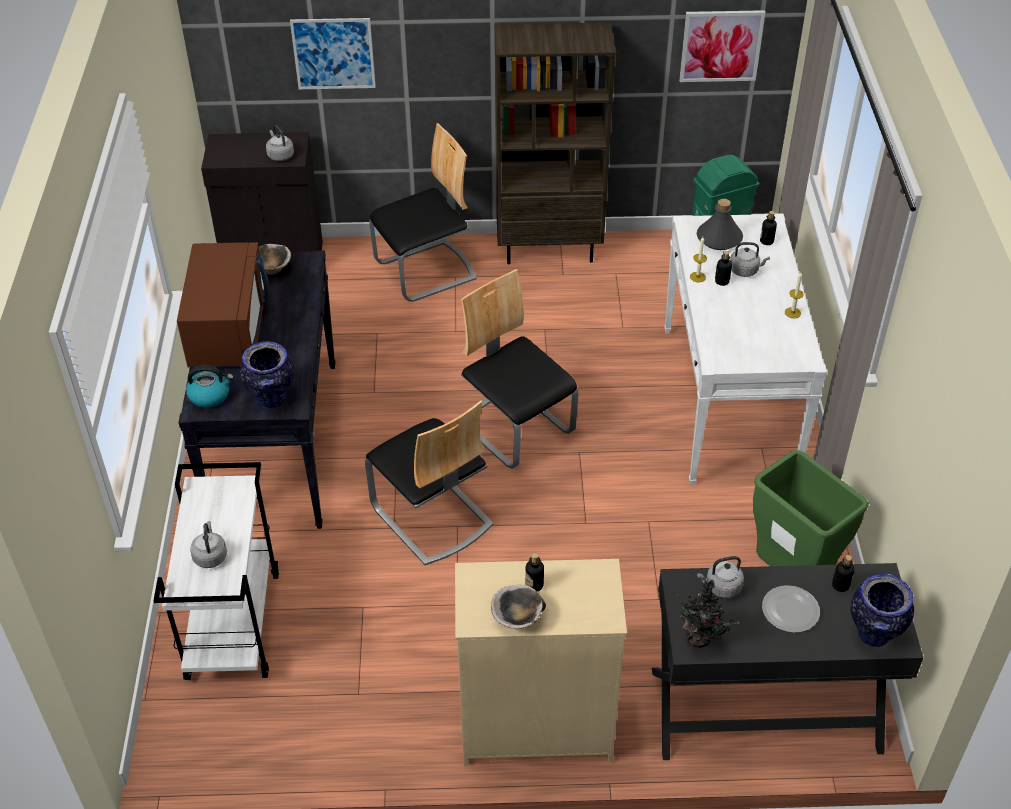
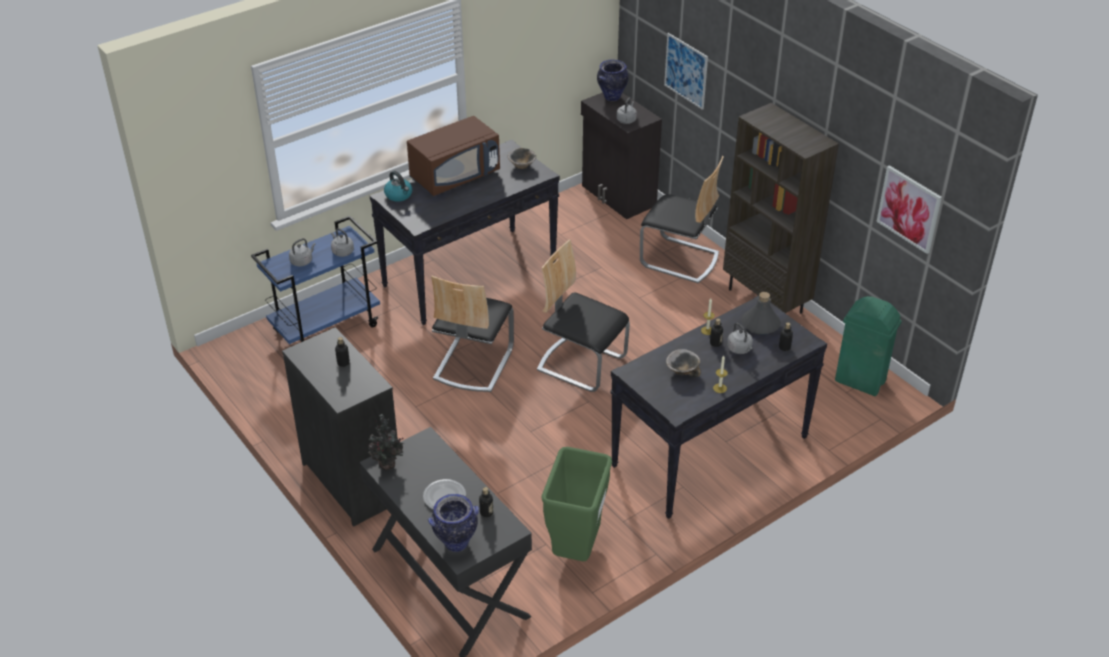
camera: 55 degrees right, 5 degrees down
(232, 624) = (326, 328): white cart -> blue cart
(272, 399) = (416, 217): vase -> vase (612, 97)
(516, 428) = (581, 363): chair -> chair turned 75 degrees counterclockwise
(517, 618) = (313, 367): bowl -> bowl (682, 371)
(536, 726) = (353, 481): beige dresser -> black dresser
(721, 587) = (437, 458): grey kettle -> grey kettle (342, 251)
(728, 403) = (710, 452): white console table -> black console table

